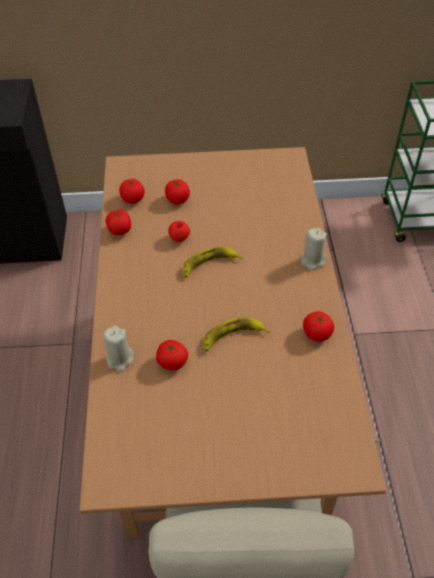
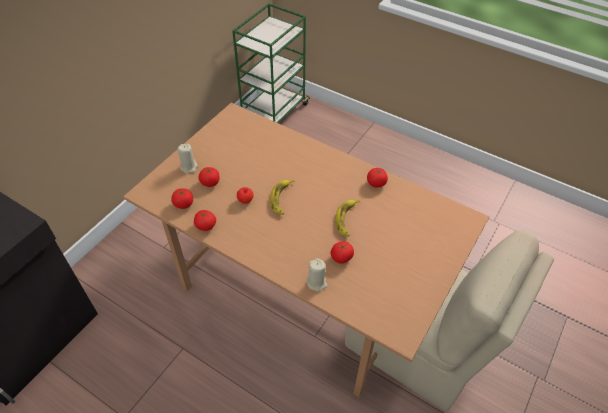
camera: 55 degrees left, 0 degrees up
(312, 260) = (323, 153): beige candle -> beige candle (189, 167)

